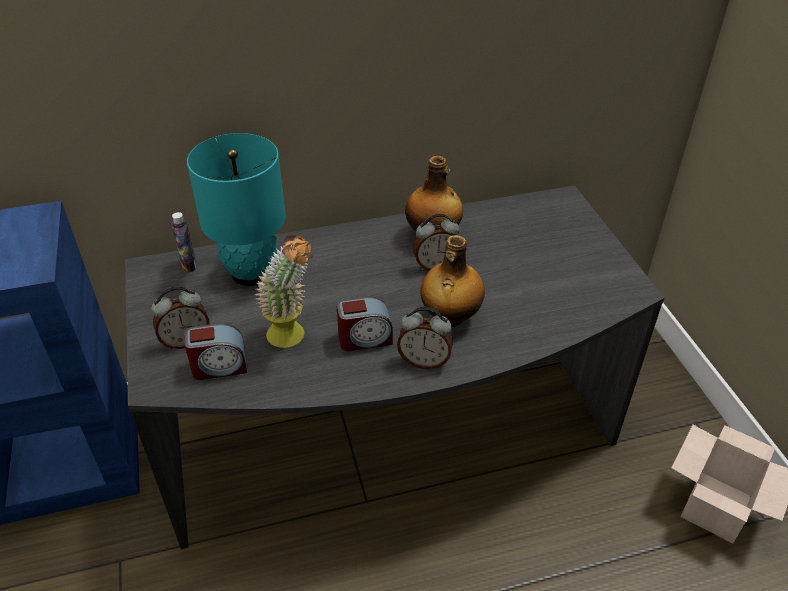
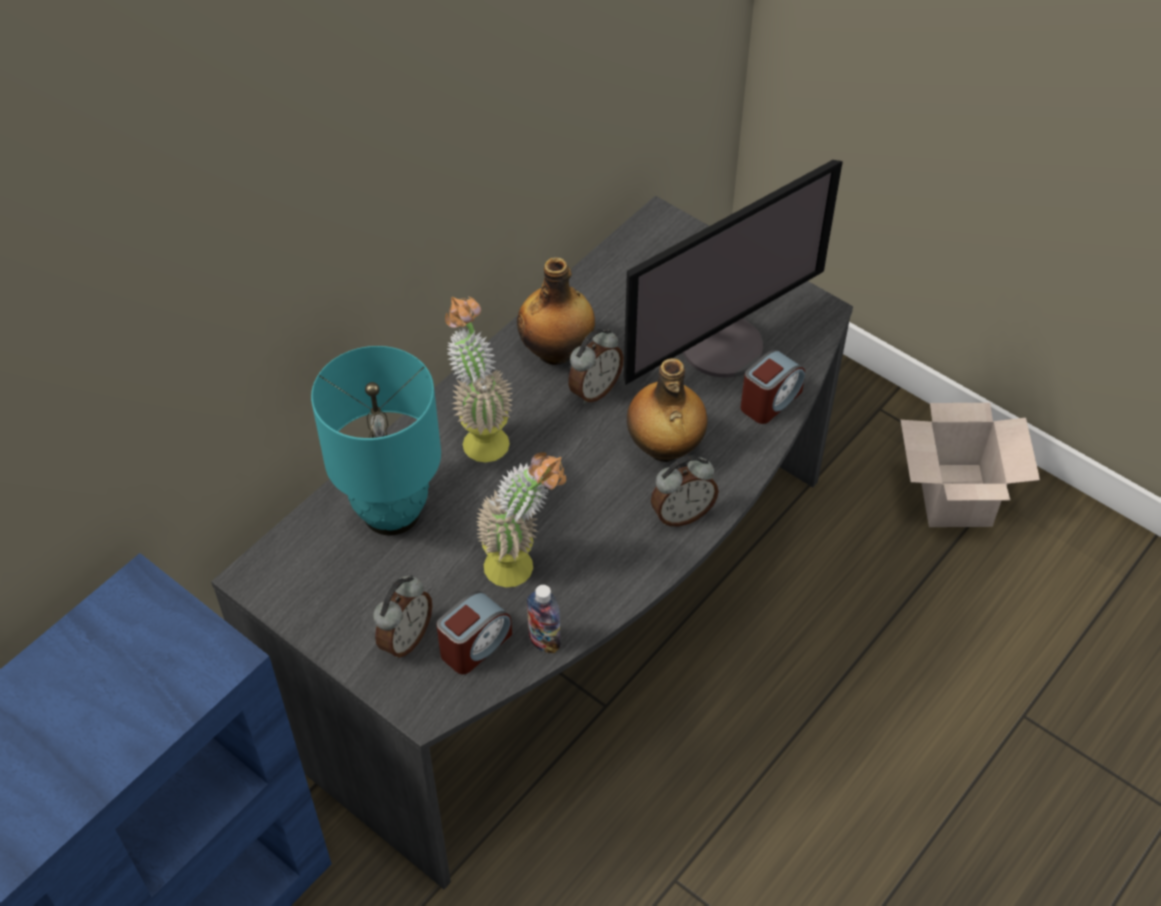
camera: 35 degrees left, 10 degrees up
(189, 265) = (304, 545): bottle -> bottle (544, 641)
(343, 258) = (480, 435): none -> potted plant
(365, 339) = (598, 523): alarm clock -> alarm clock (770, 400)
(545, 278) = (721, 344): none -> monitor

